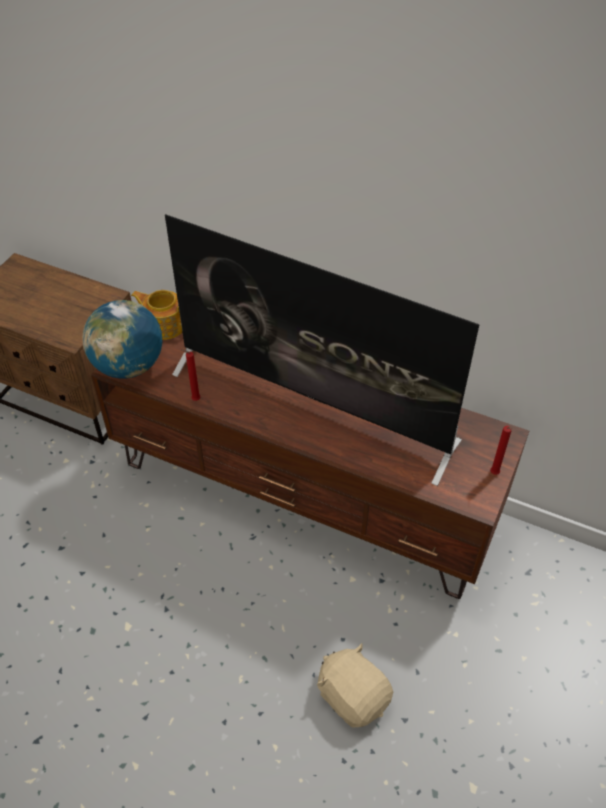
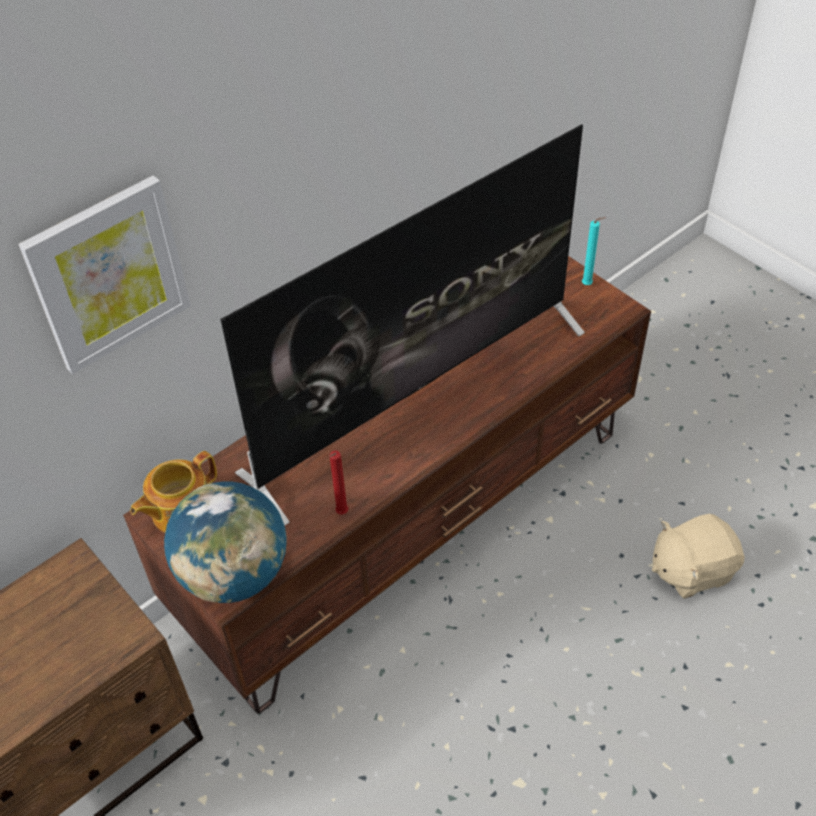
camera: 65 degrees left, 0 degrees up
(172, 155) = (108, 274): none -> picture
(494, 474) = (588, 285): red candle -> turquoise candle

